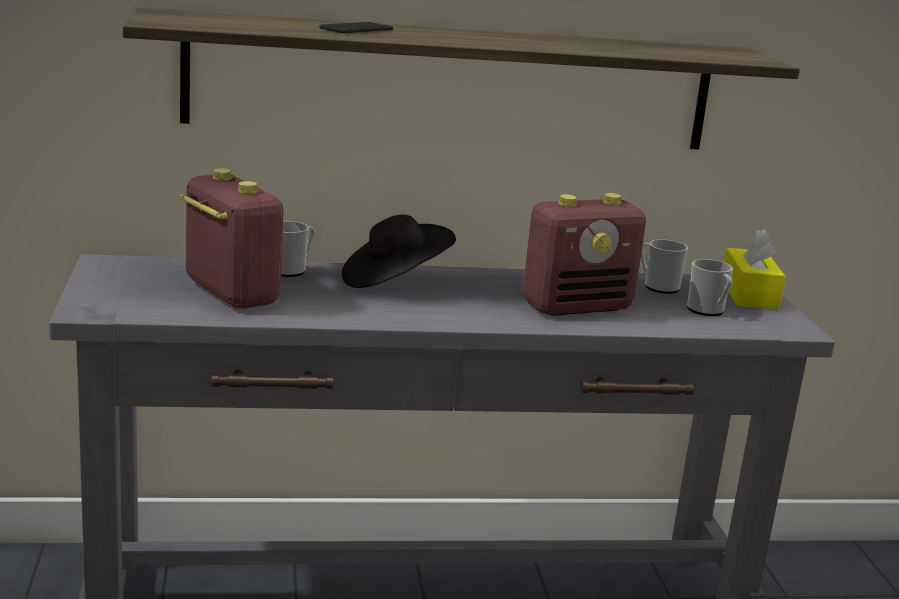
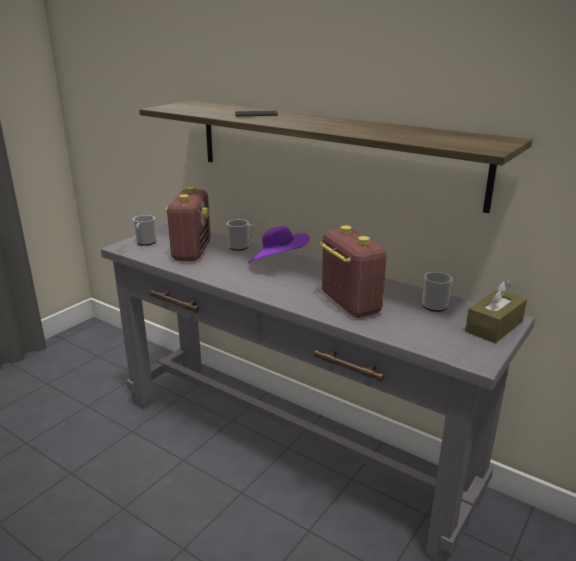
camera: 45 degrees right, 5 degrees up
(394, 281) = (278, 264): black hat -> purple hat
(578, 307) = (349, 303): radio -> radio turned 135 degrees counterclockwise
(708, 311) = (434, 329): mug -> mug (145, 242)
(749, 294) = (494, 326): yellow tissue box -> brown tissue box

